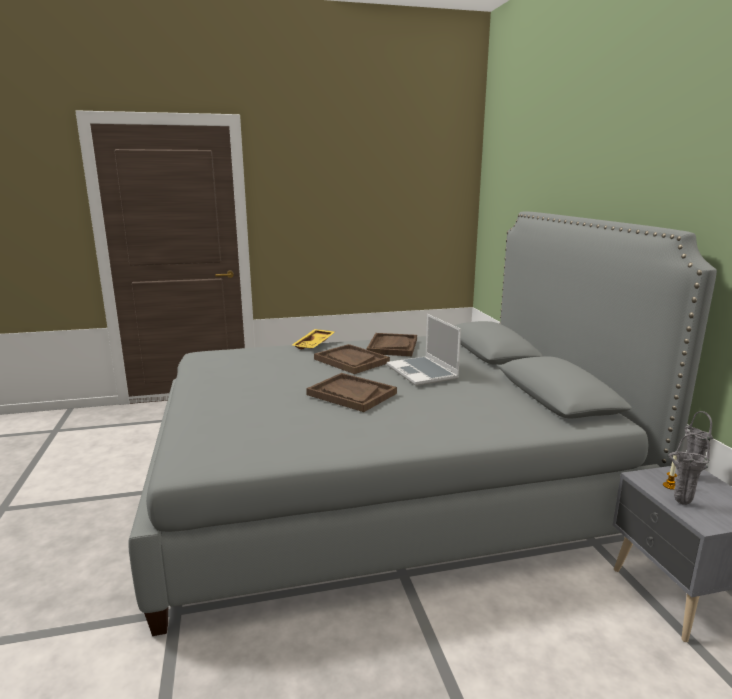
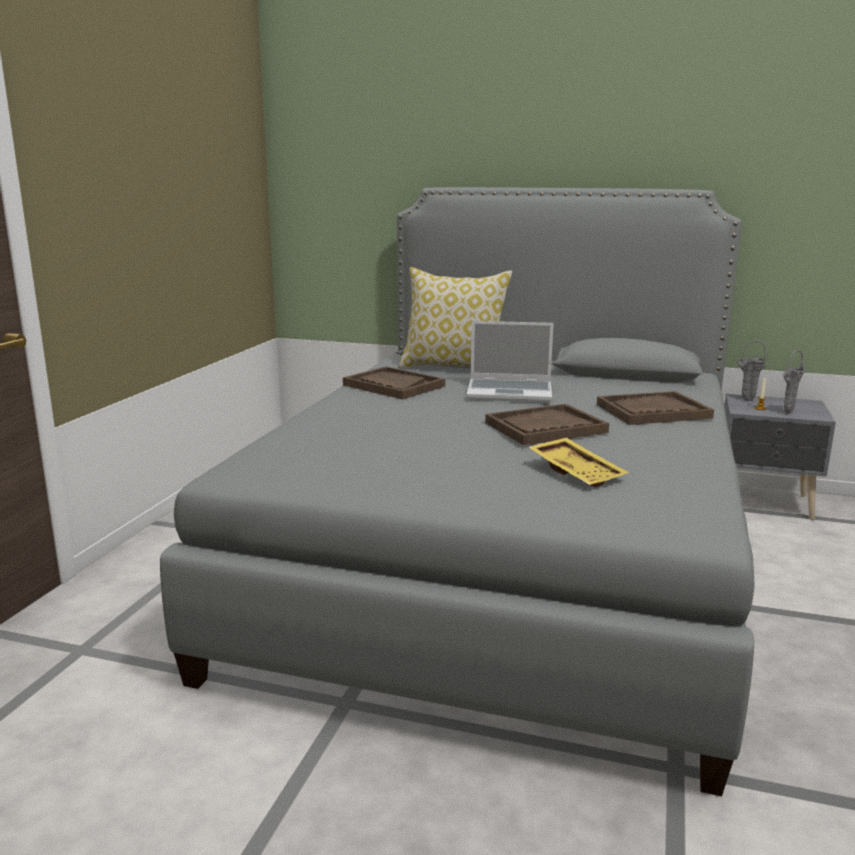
camera: 60 degrees left, 0 degrees up
(314, 344) = (317, 412): yellow tray -> yellow tray (577, 472)
(351, 361) = (422, 408): brown tray -> brown tray (653, 411)
(462, 350) = (453, 368): none -> pillow

